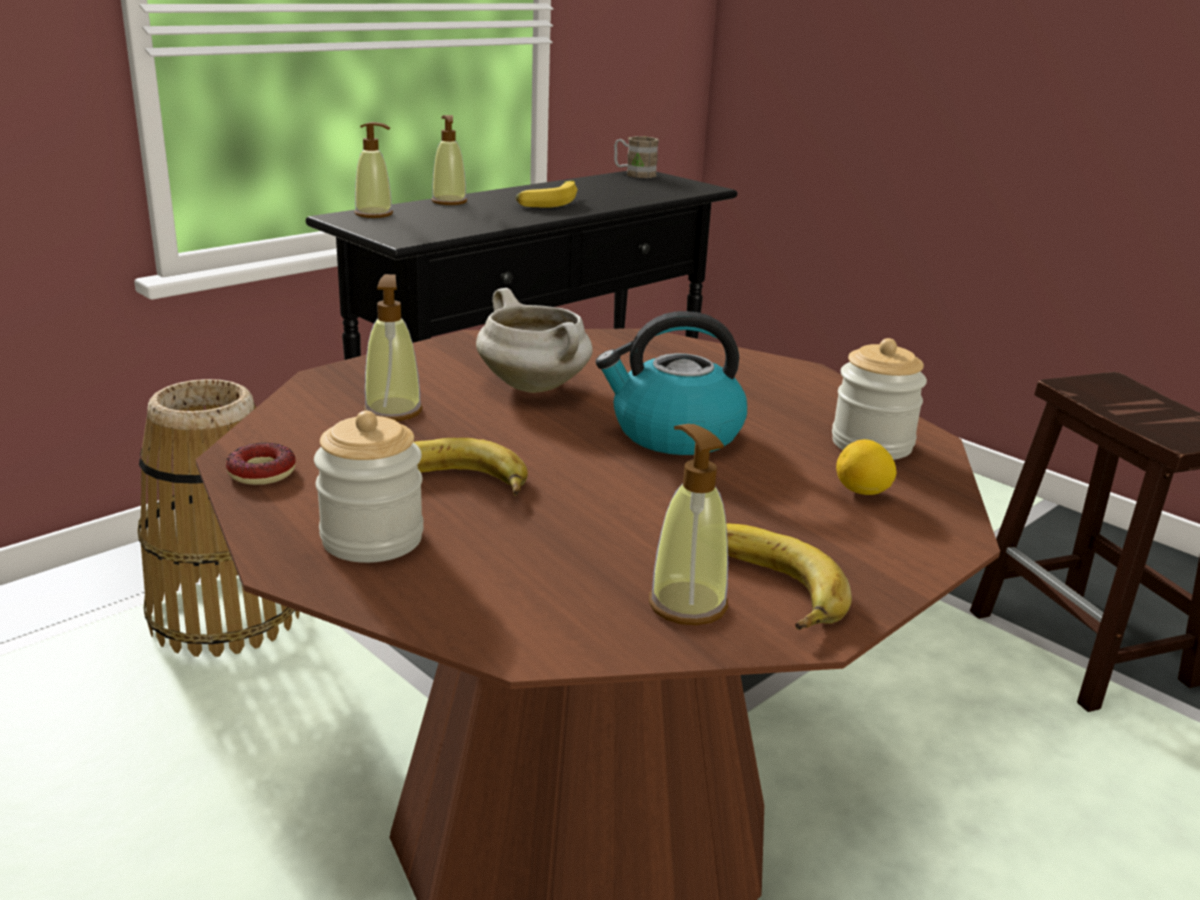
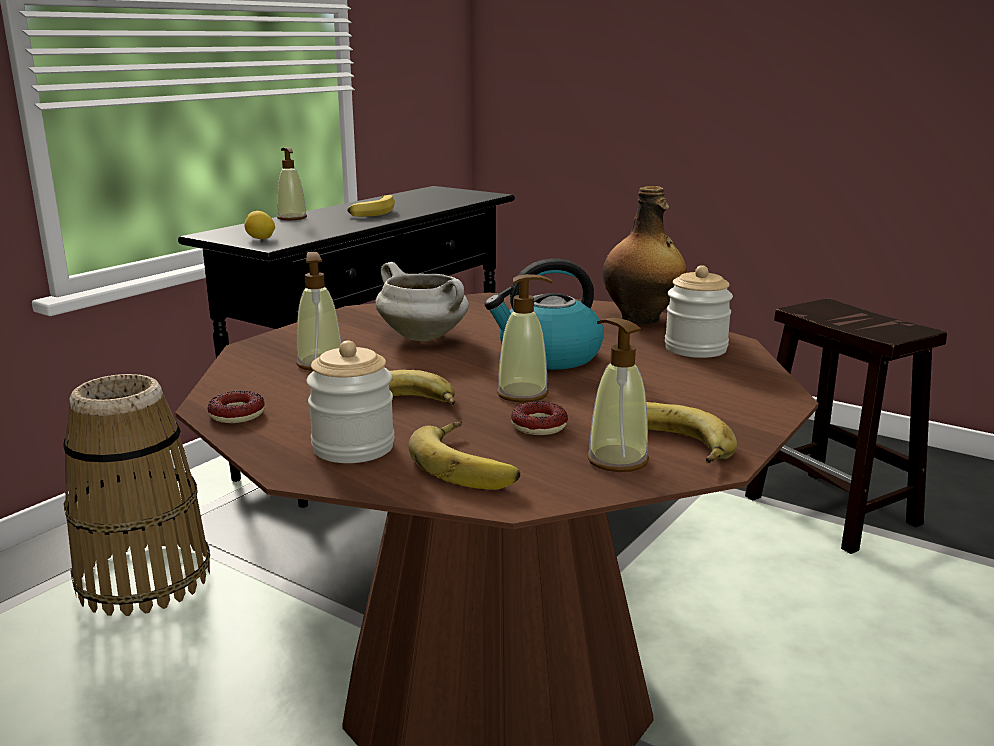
camera: 10 degrees left, 5 degrees down
(374, 214) = (235, 230): soap dispenser -> soap dispenser (523, 394)
(501, 583) = (470, 463): none -> banana
(612, 538) = (539, 426): none -> donut
(634, 174) = (429, 189): brown mug -> none
(822, 390) = (641, 319): none -> bottle
(862, 492) = (705, 378): lemon -> lemon (261, 239)

